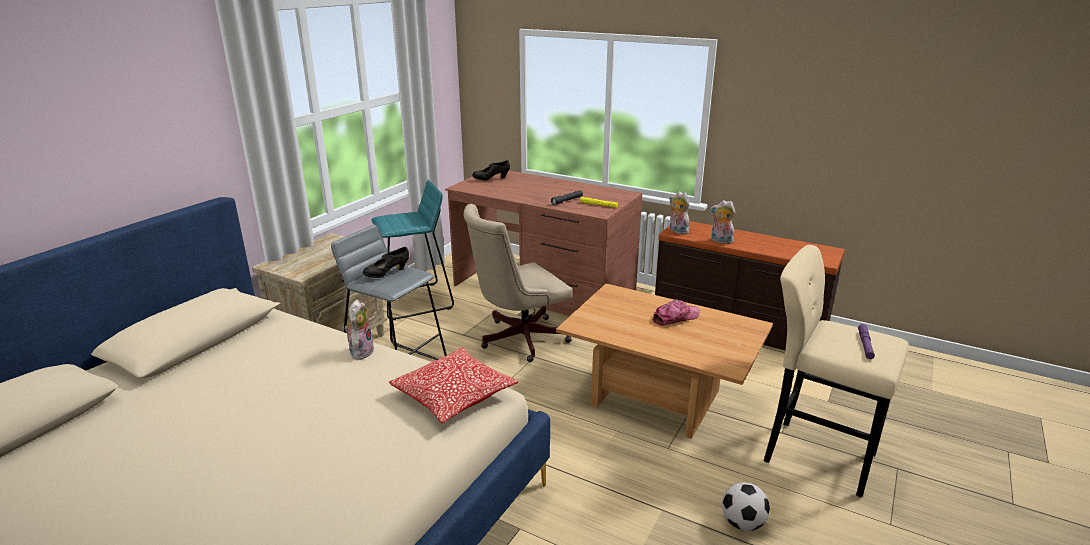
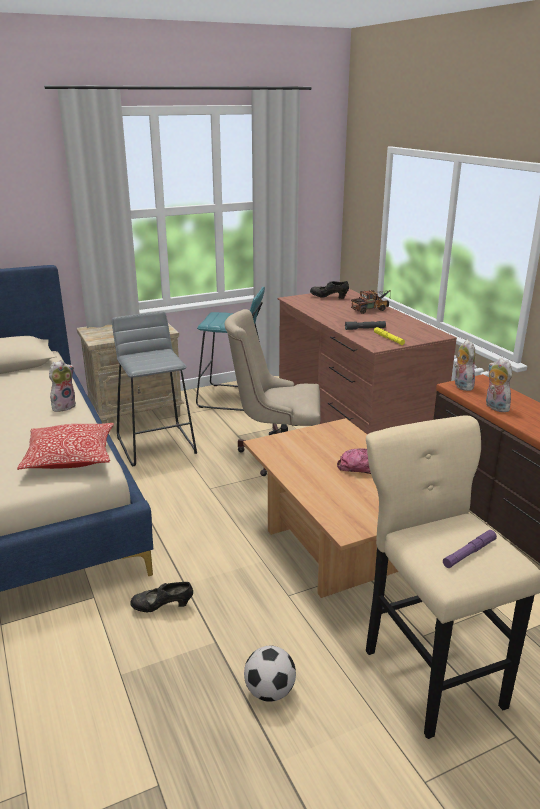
camera: 35 degrees right, 0 degrees up
(387, 274) = (152, 355): black shoe -> black shoe (162, 607)
(544, 183) = (372, 309): none -> toy truck

